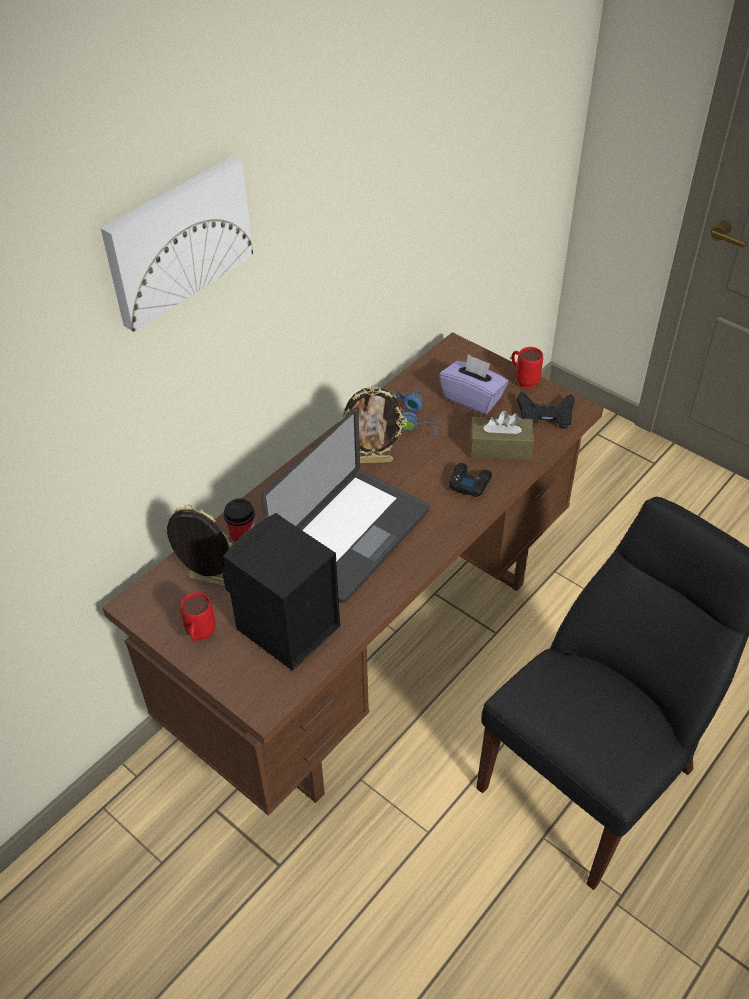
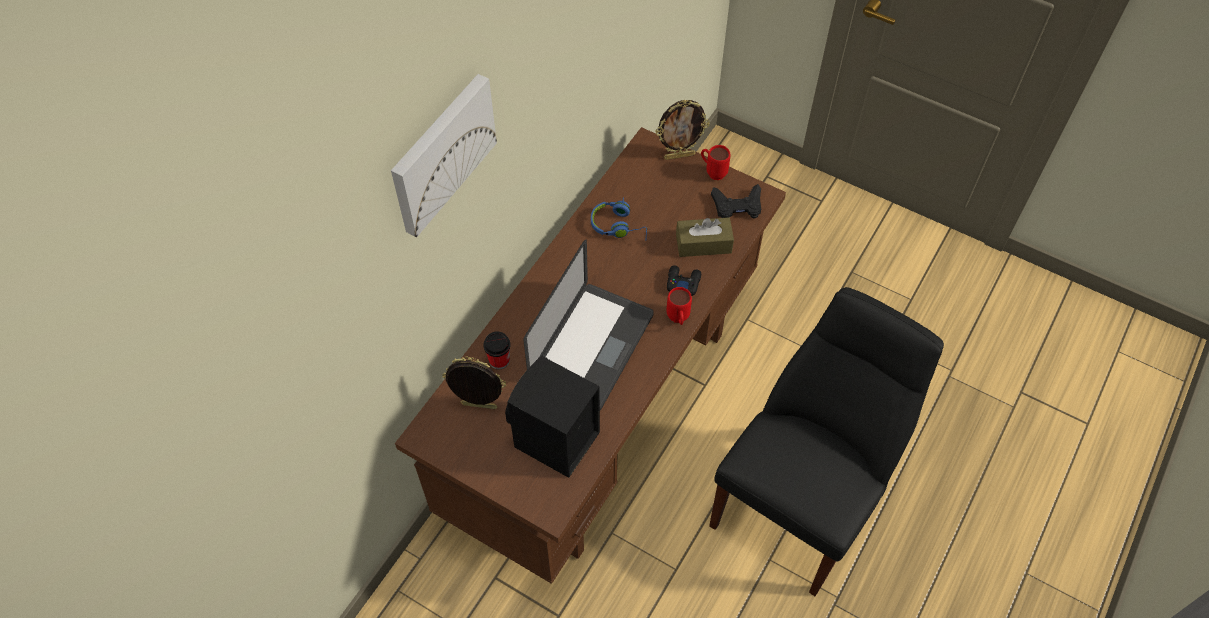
camera: 10 degrees left, 10 degrees up
(200, 637) = (485, 458): red mug -> red mug (678, 320)
(373, 461) = (596, 271): picture frame -> picture frame (679, 156)
(472, 398) = (671, 196): purple tissue box -> none

